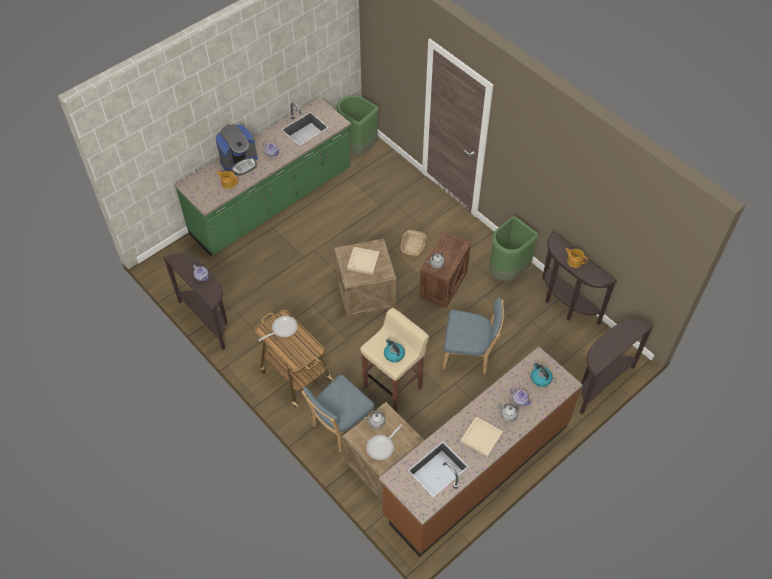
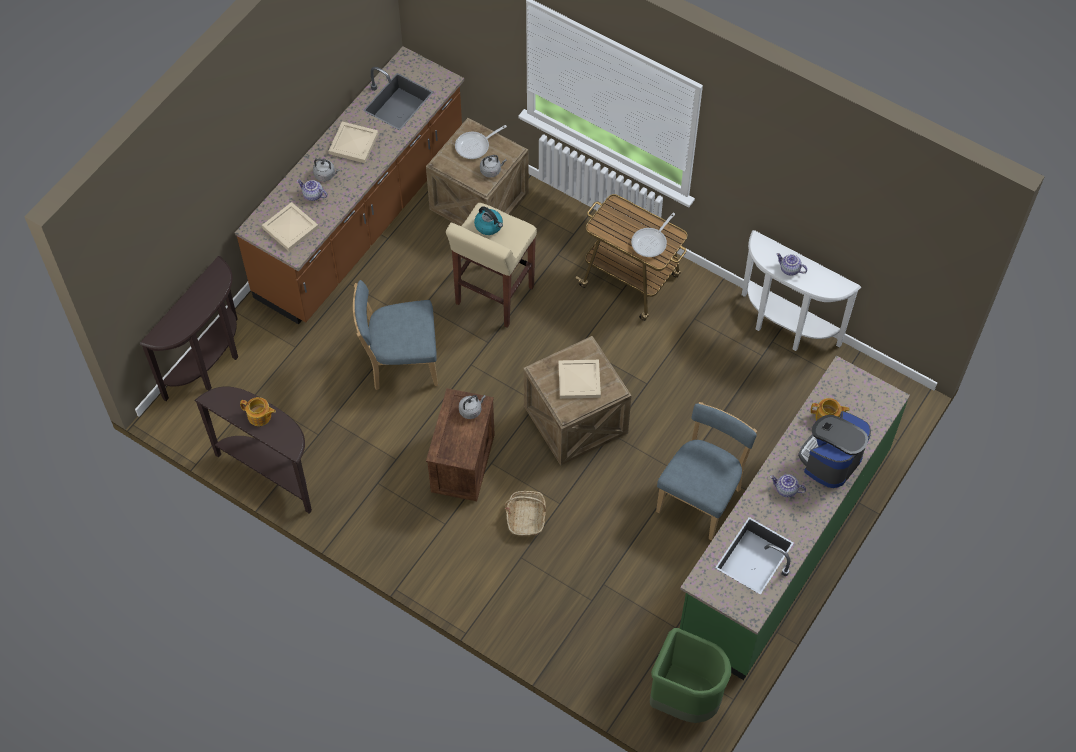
camera: 165 degrees right, 5 degrees up
(208, 319) = (784, 329): brown console table -> white console table
(340, 426) = (548, 232): blue chair -> blue chair (701, 497)
(382, 447) = (475, 146): frying pan -> frying pan turned 150 degrees counterclockwise
(507, 272) = (367, 508): green trash can -> none
(540, 378) = (290, 227): kettle -> beige tray

